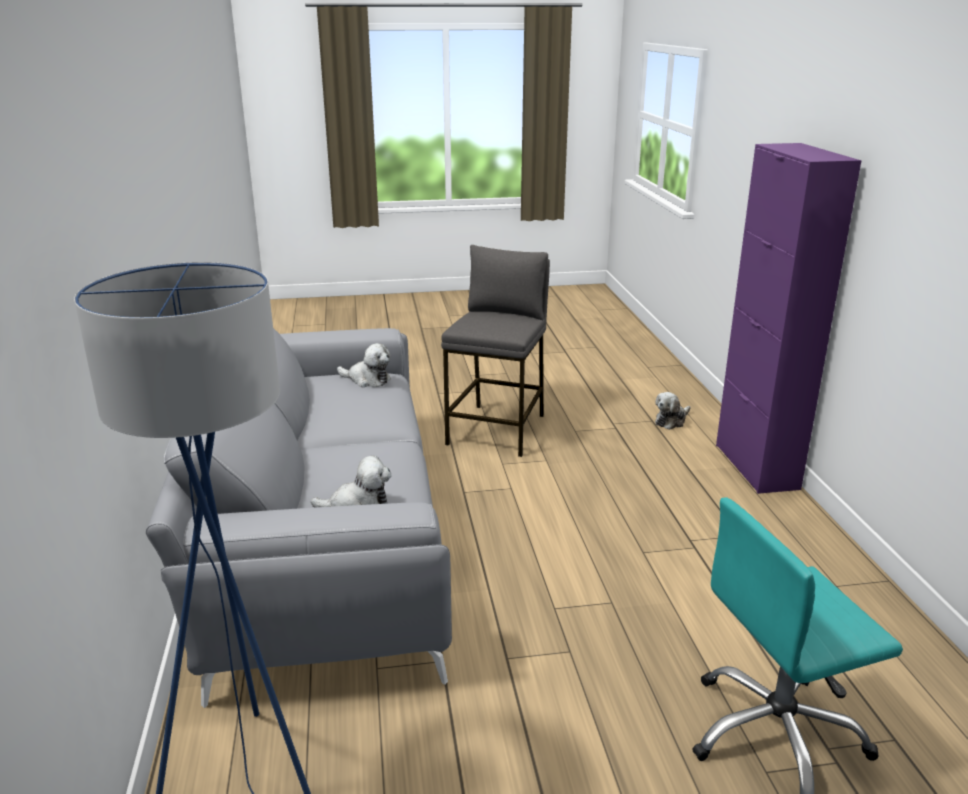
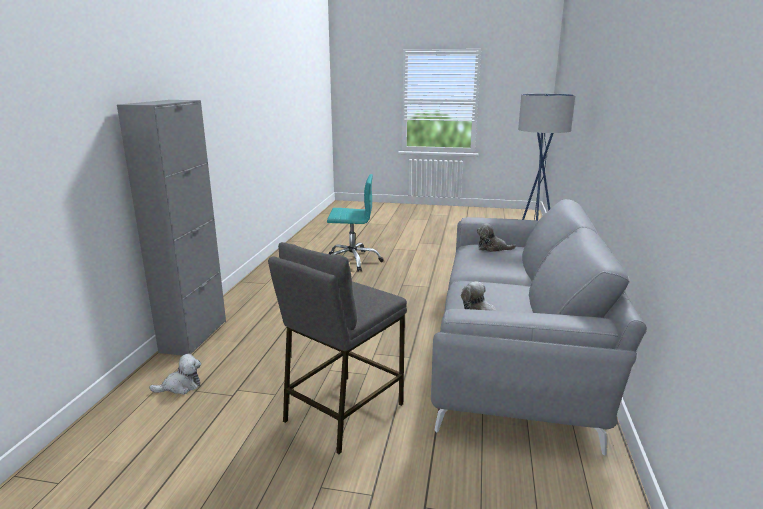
camera: 160 degrees left, 5 degrees down
(756, 466) = (194, 336): purple cabinet -> grey cabinet

